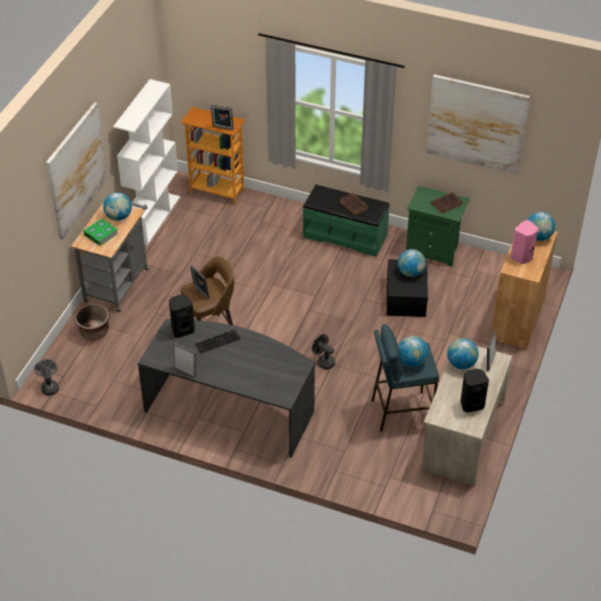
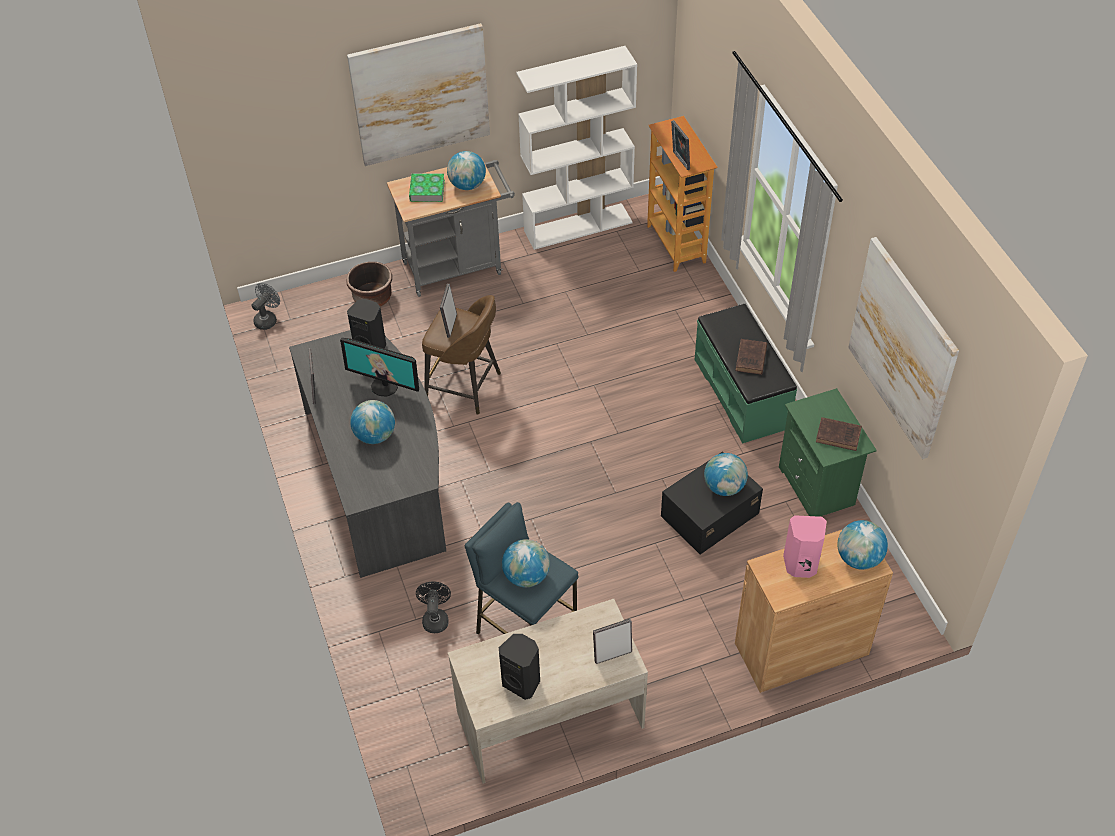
camera: 50 degrees right, 5 degrees up
(218, 341) = (384, 386): keyboard -> monitor
(323, 361) = (527, 508): black fan -> black fan (435, 618)
(461, 364) = (578, 628): globe -> globe (375, 435)

